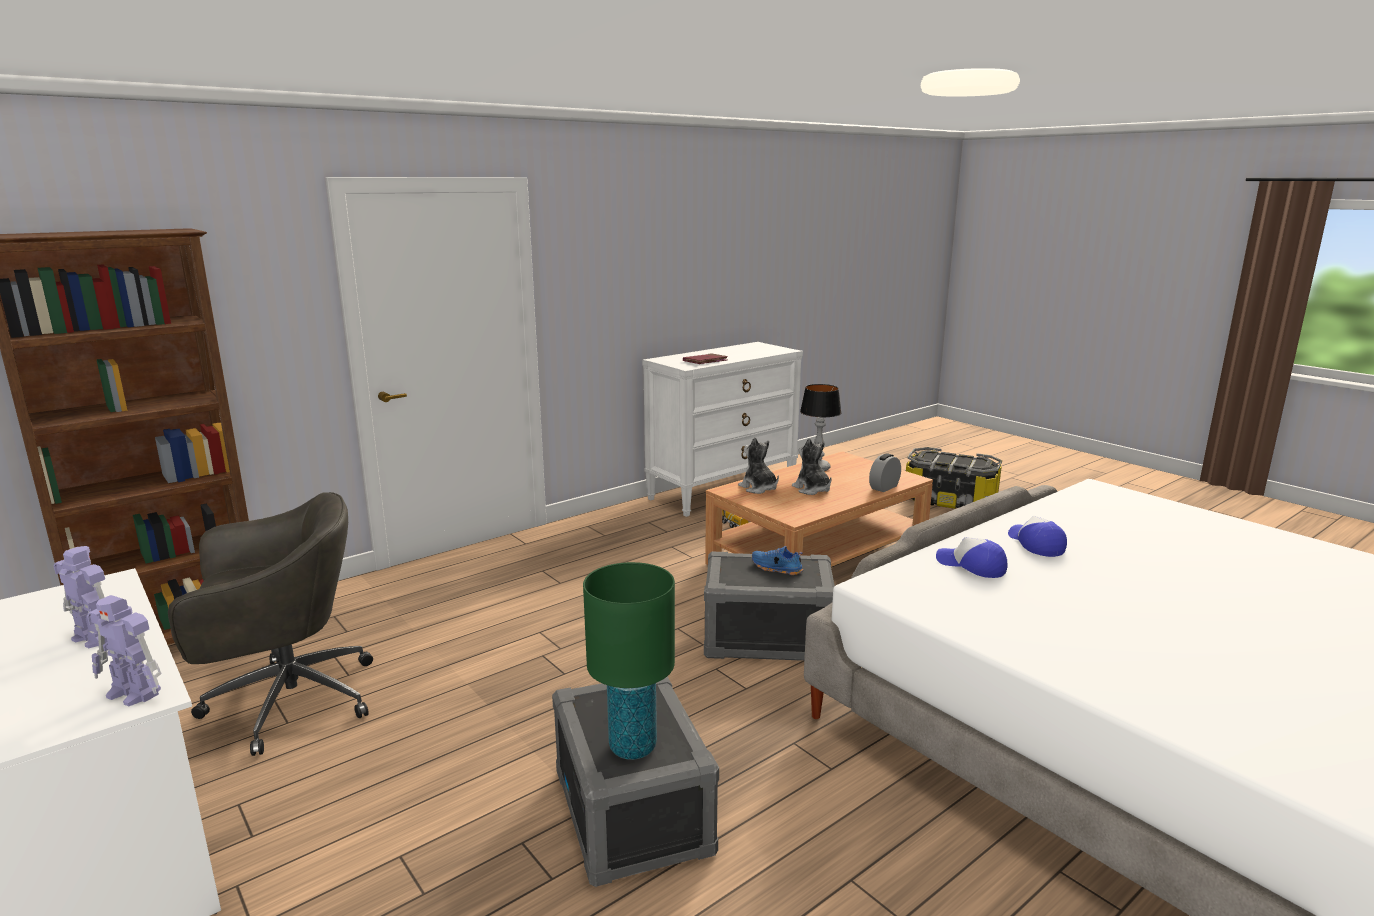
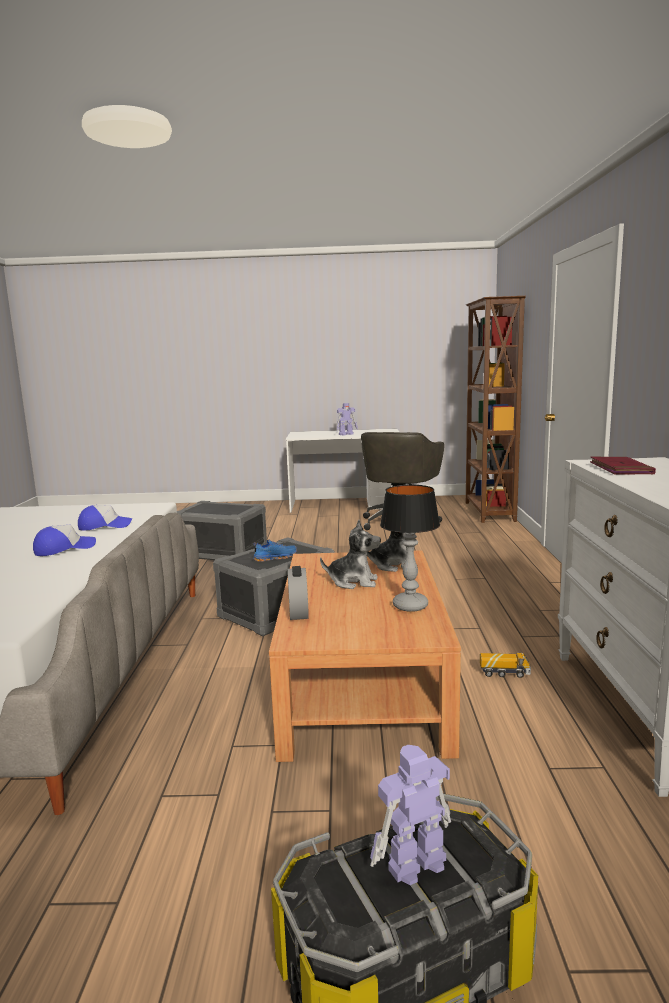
camera: 130 degrees right, 5 degrees down
(134, 693) = (300, 436): toy robot -> toy robot (414, 864)
(633, 747) = (208, 507): green table lamp -> none
(1035, 544) = (64, 549): cap -> cap turned 60 degrees counterclockwise

